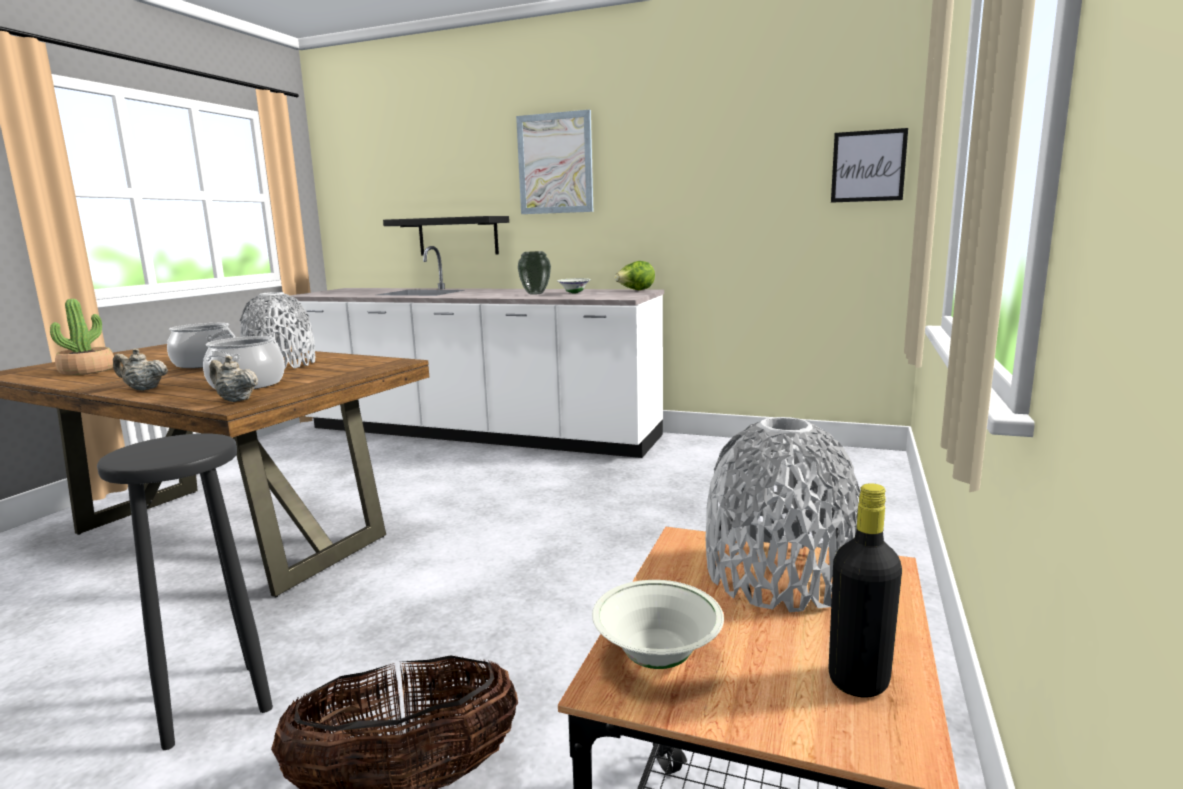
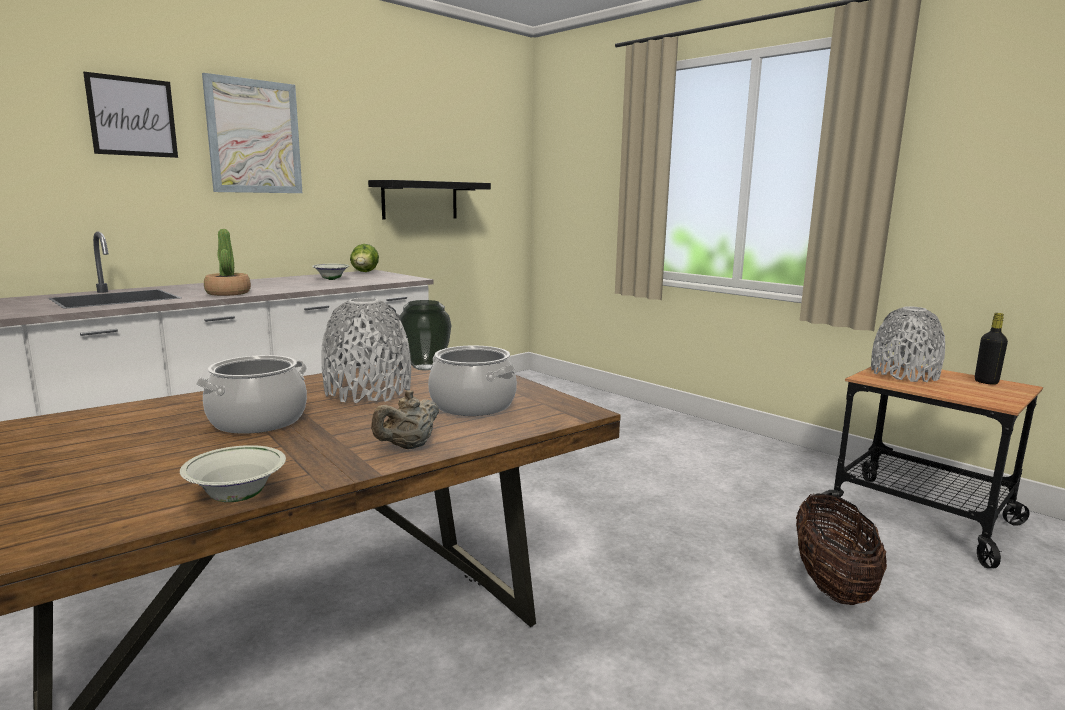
camera: 65 degrees left, 0 degrees up
(87, 371) = (129, 489): potted plant -> potted plant (228, 293)
(213, 702) = (713, 665): black stool -> none
(235, 400) = (553, 410): beige teapot -> none
(458, 236) = (111, 218): black shelf -> black shelf (420, 200)
(535, 293) = (295, 283): vase -> vase (425, 367)
(657, 657) = (979, 397): white bowl -> white bowl (237, 498)
(868, 166) = (502, 170): picture -> picture (132, 117)

